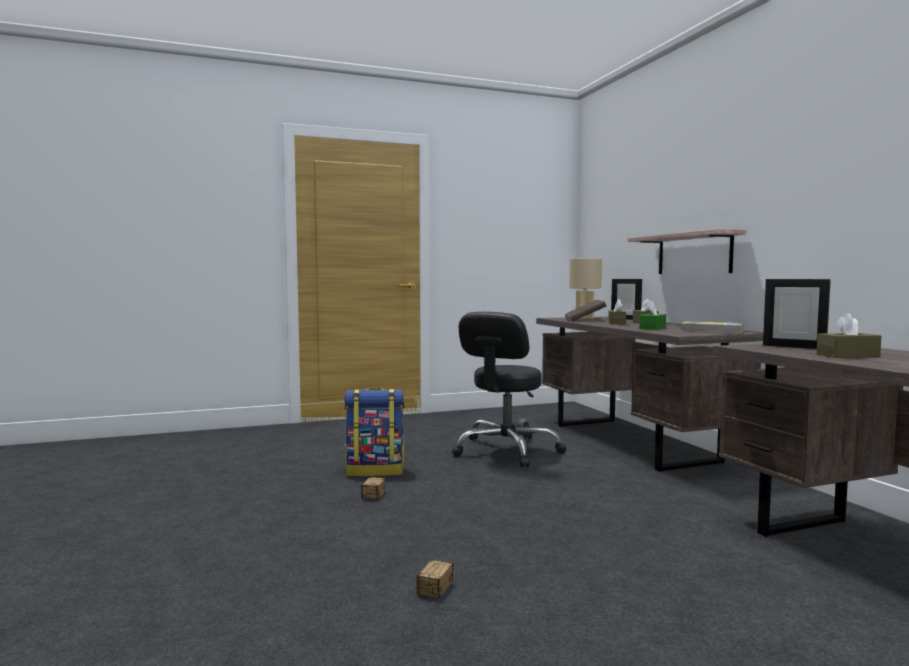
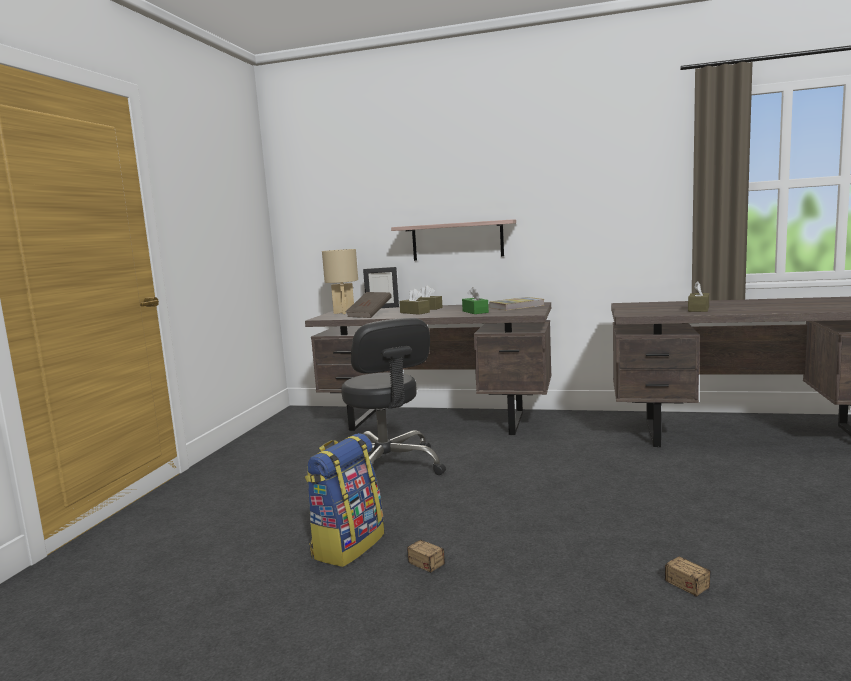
camera: 55 degrees left, 5 degrees up
(794, 346) = (642, 309): picture frame -> none

